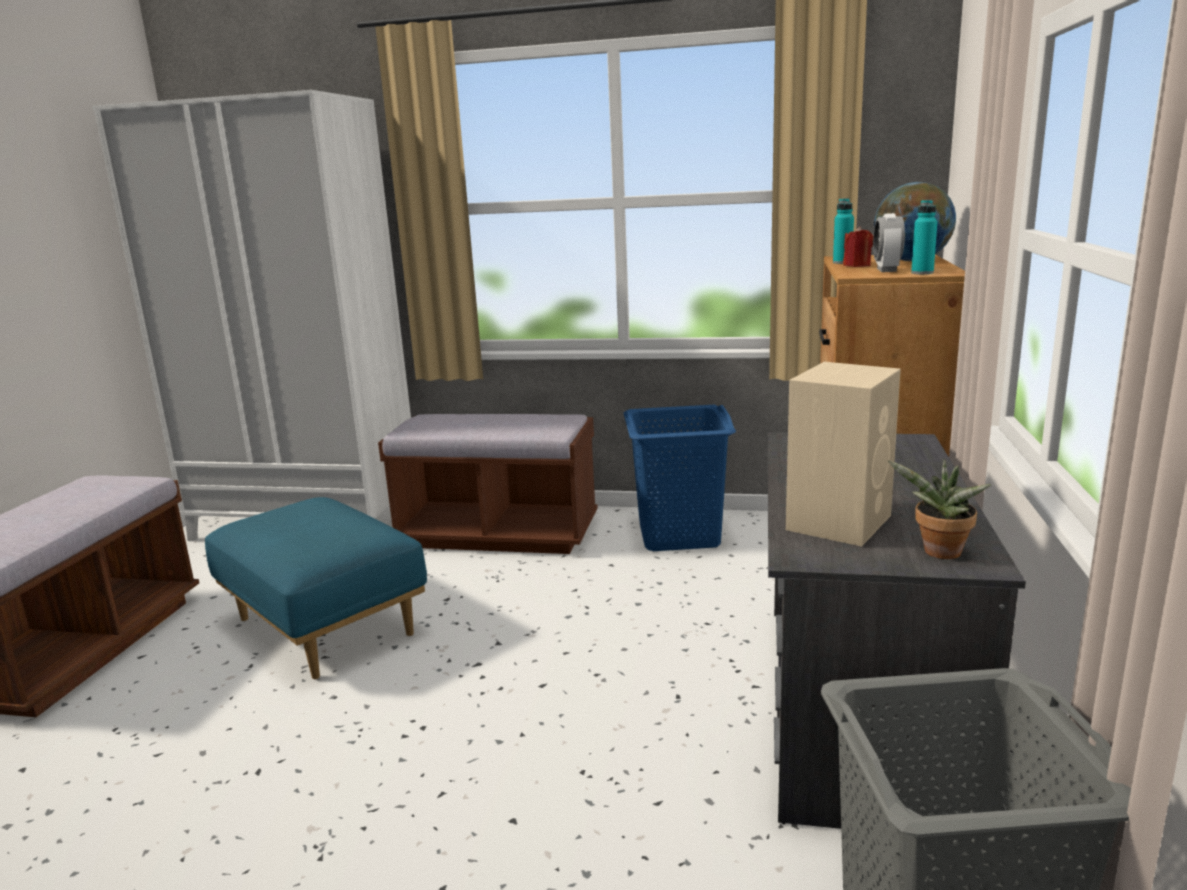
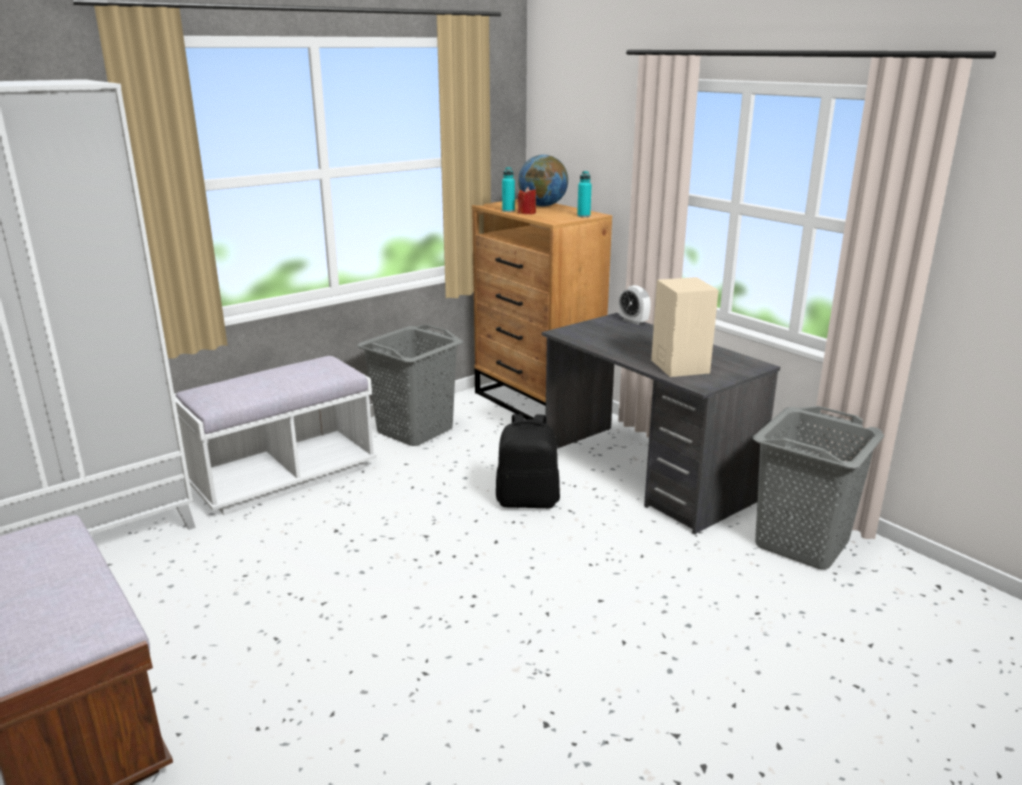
camera: 50 degrees left, 5 degrees up
(323, 628) = (279, 590): blue ottoman -> none
(498, 534) = (283, 477): brown bench -> white bench
(653, 660) = (528, 501): none -> black backpack
(679, 536) = (415, 430): blue laundry basket -> grey laundry basket
(886, 270) = (556, 215): alarm clock -> alarm clock (633, 321)
(939, 553) = (738, 366): potted plant -> none

